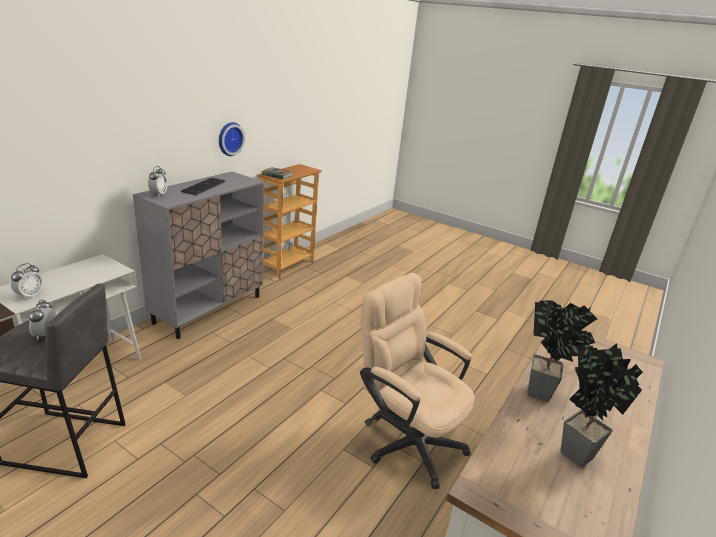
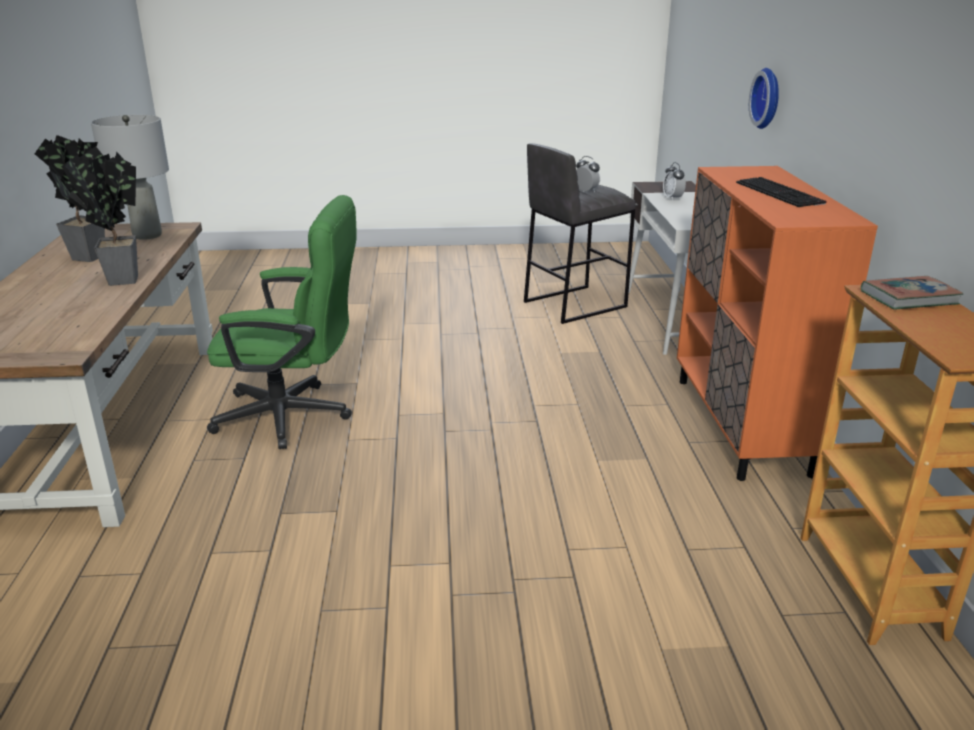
camera: 145 degrees right, 0 degrees up
(158, 194) = (762, 172): alarm clock -> none
(209, 309) = (741, 425): grey cabinet -> orange cabinet
(229, 138) = (909, 151): wall clock -> wall clock (768, 98)
(406, 439) = (295, 416): beige office chair -> green office chair
(516, 482) = (147, 235): none -> grey table lamp

